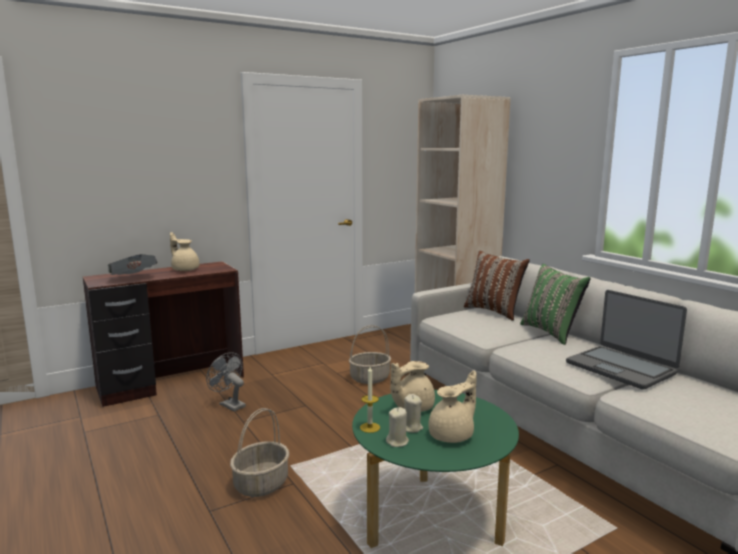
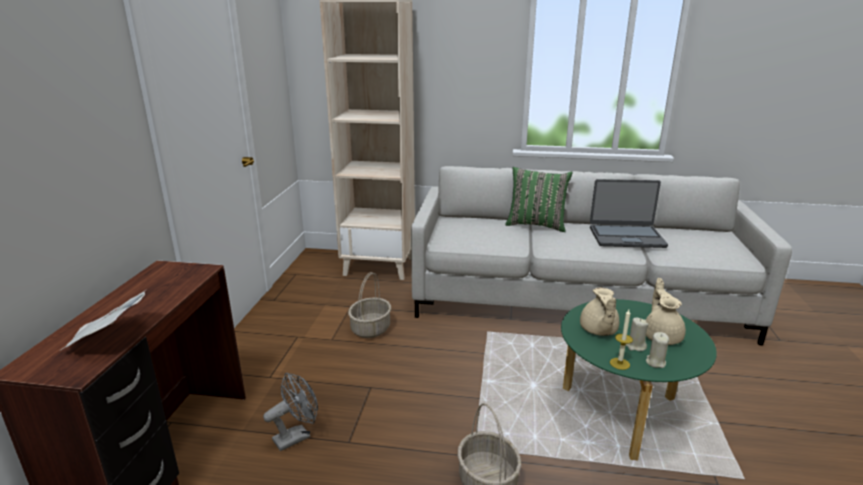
camera: 50 degrees left, 10 degrees up
(185, 269) = (146, 292): beige teapot -> none
(229, 404) = (297, 436): grey fan -> grey fan turned 150 degrees clockwise
(494, 311) = (465, 220): brown pillow -> none

